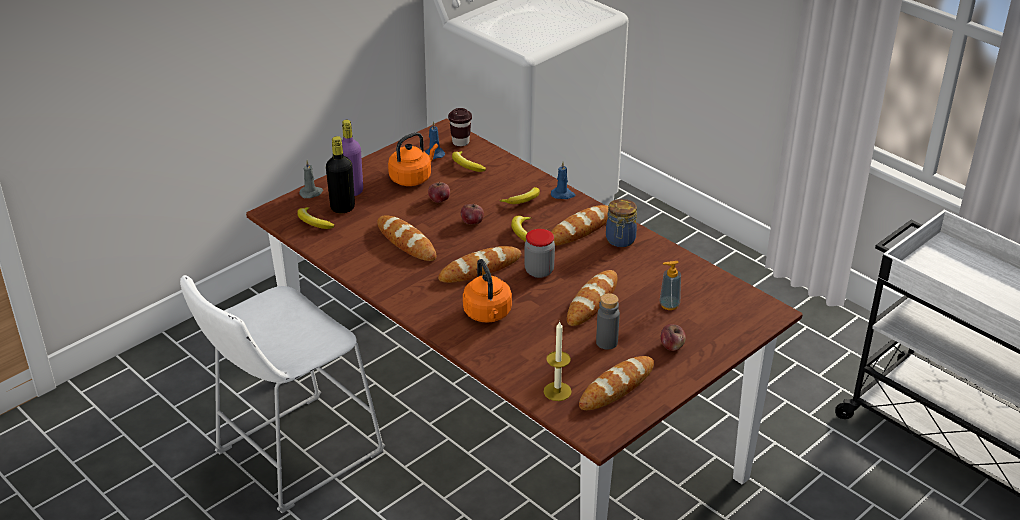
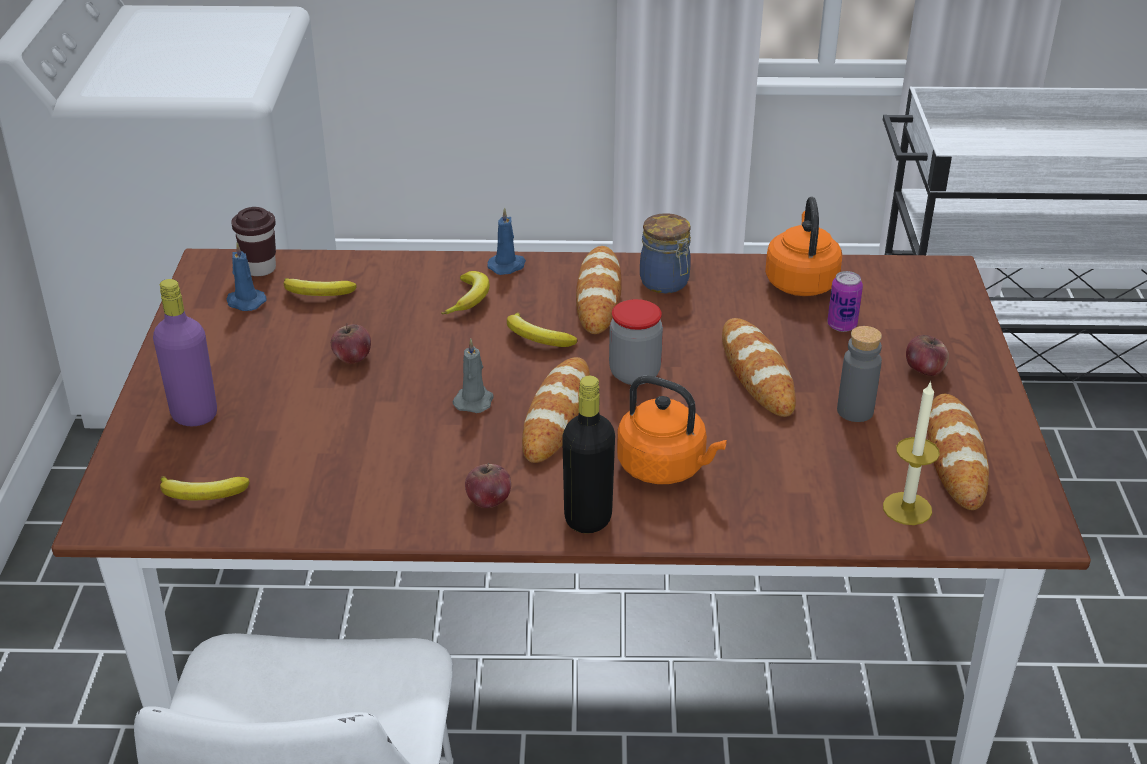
camera: 45 degrees left, 0 degrees up
(311, 193) = (130, 454): grey candle -> grey candle (474, 400)
(342, 208) = (218, 447): black bottle -> black bottle (588, 518)
(406, 242) = (396, 440): bread -> none
(412, 178) = (264, 349): orange kettle -> orange kettle (801, 281)
(472, 222) = (446, 362): apple -> apple (488, 500)
(669, 305) = (842, 325): soap dispenser -> can

